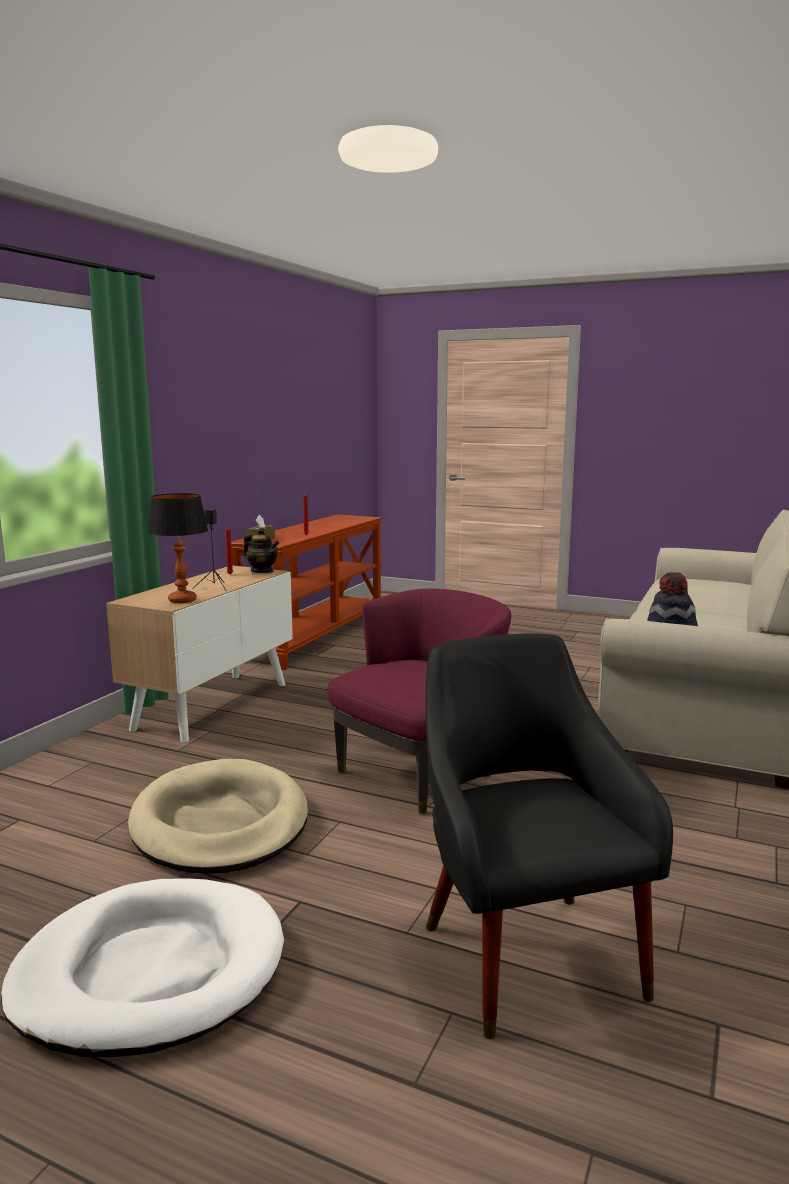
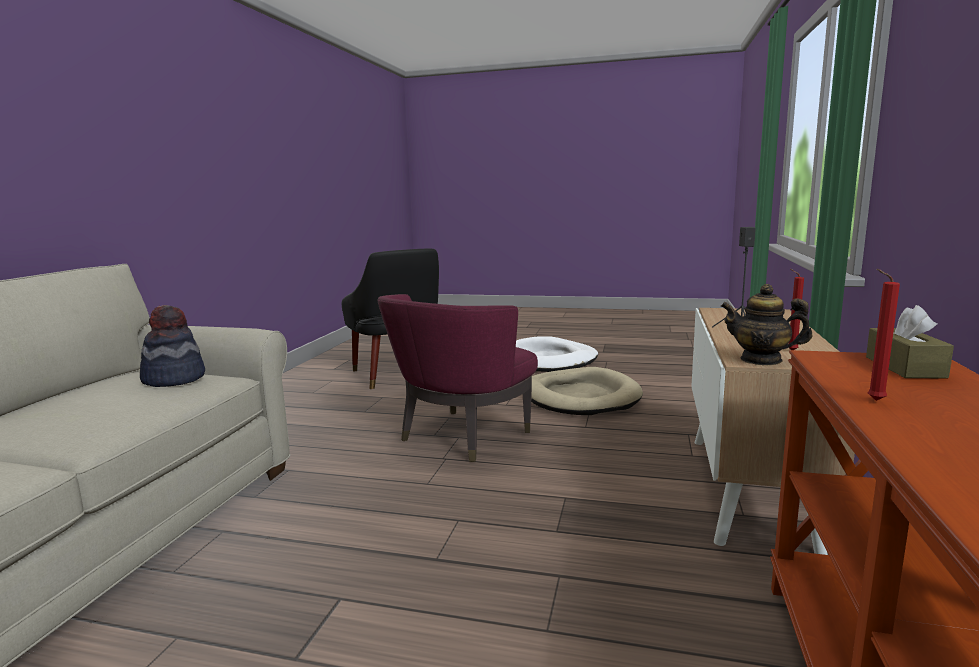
camera: 170 degrees right, 0 degrees up
(182, 600) = (724, 315): table lamp -> none

